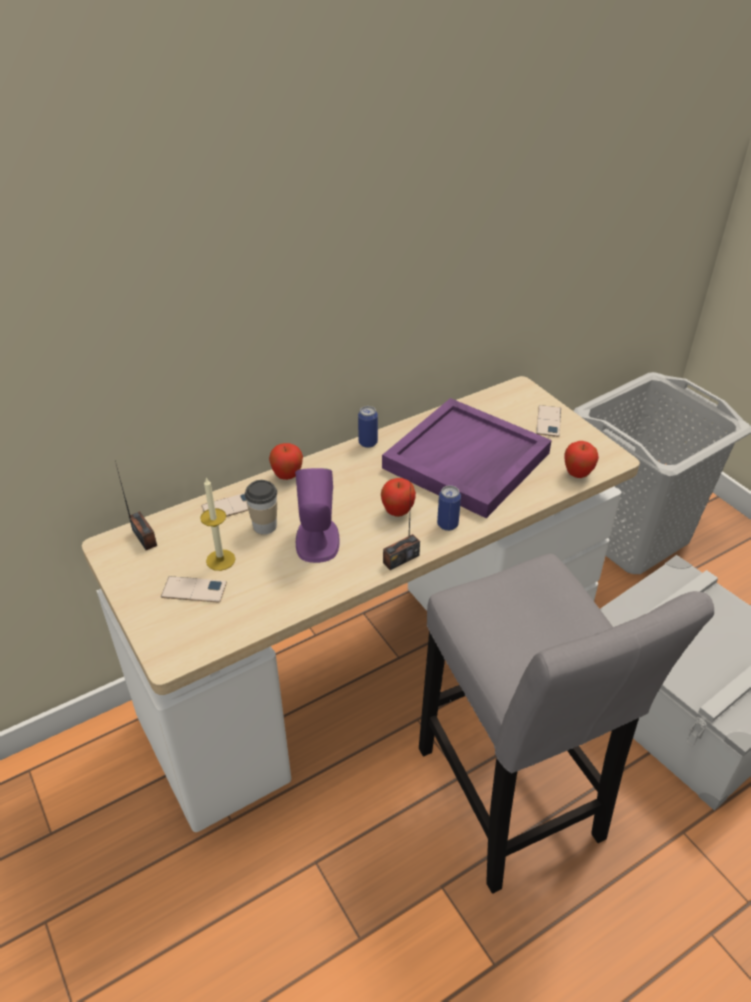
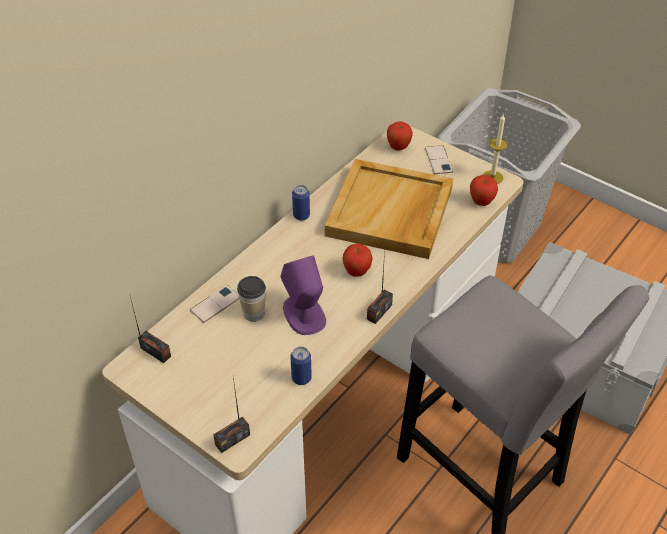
camera: 20 degrees left, 5 degrees up
(169, 647) = (232, 439): none -> radio
(194, 590) = (225, 385): phone -> none
(220, 560) = (233, 353): candle -> candle (492, 177)
(287, 476) = (249, 264): apple -> apple (398, 148)
(447, 524) = (401, 272): can -> can (301, 378)
(466, 462) = (390, 213): purple tray -> beige tray

